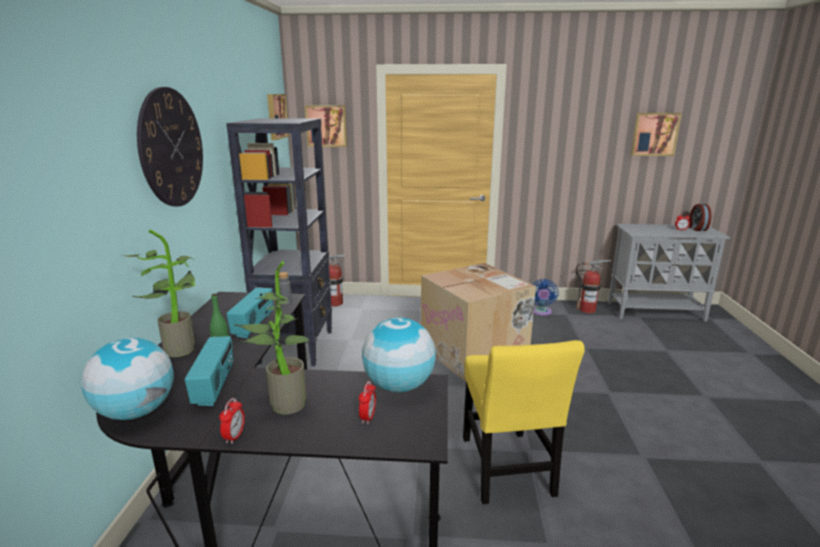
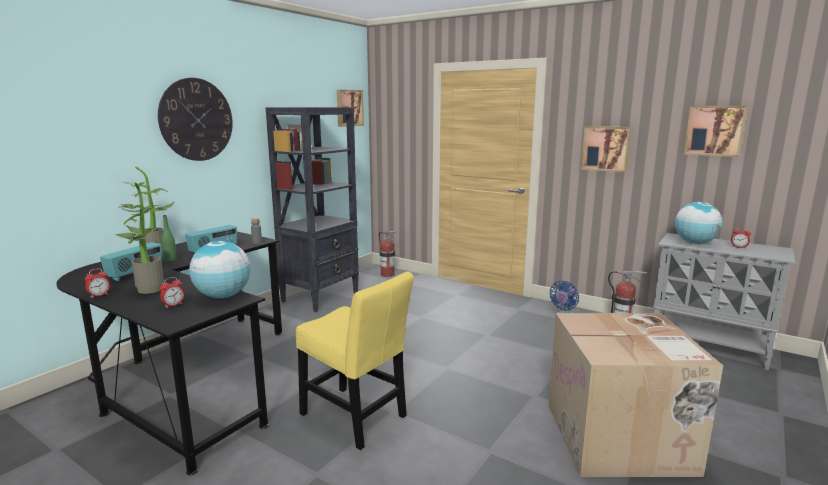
camera: 30 degrees right, 5 degrees down
(136, 412) = (84, 275): globe -> globe (694, 242)
(326, 126) = (395, 117): picture -> picture (605, 148)
(475, 352) = (451, 333): cardboard box -> cardboard box (620, 439)
(507, 470) = (356, 418): yellow chair -> yellow chair turned 75 degrees counterclockwise
(696, 228) = (765, 249): alarm clock -> none

